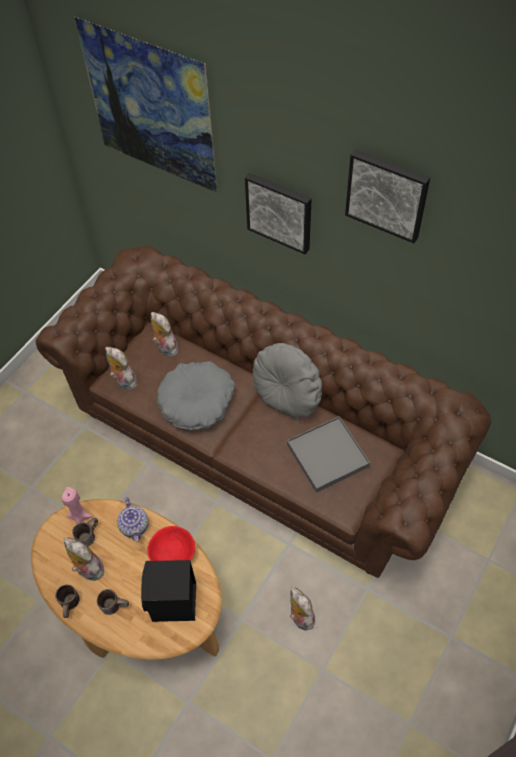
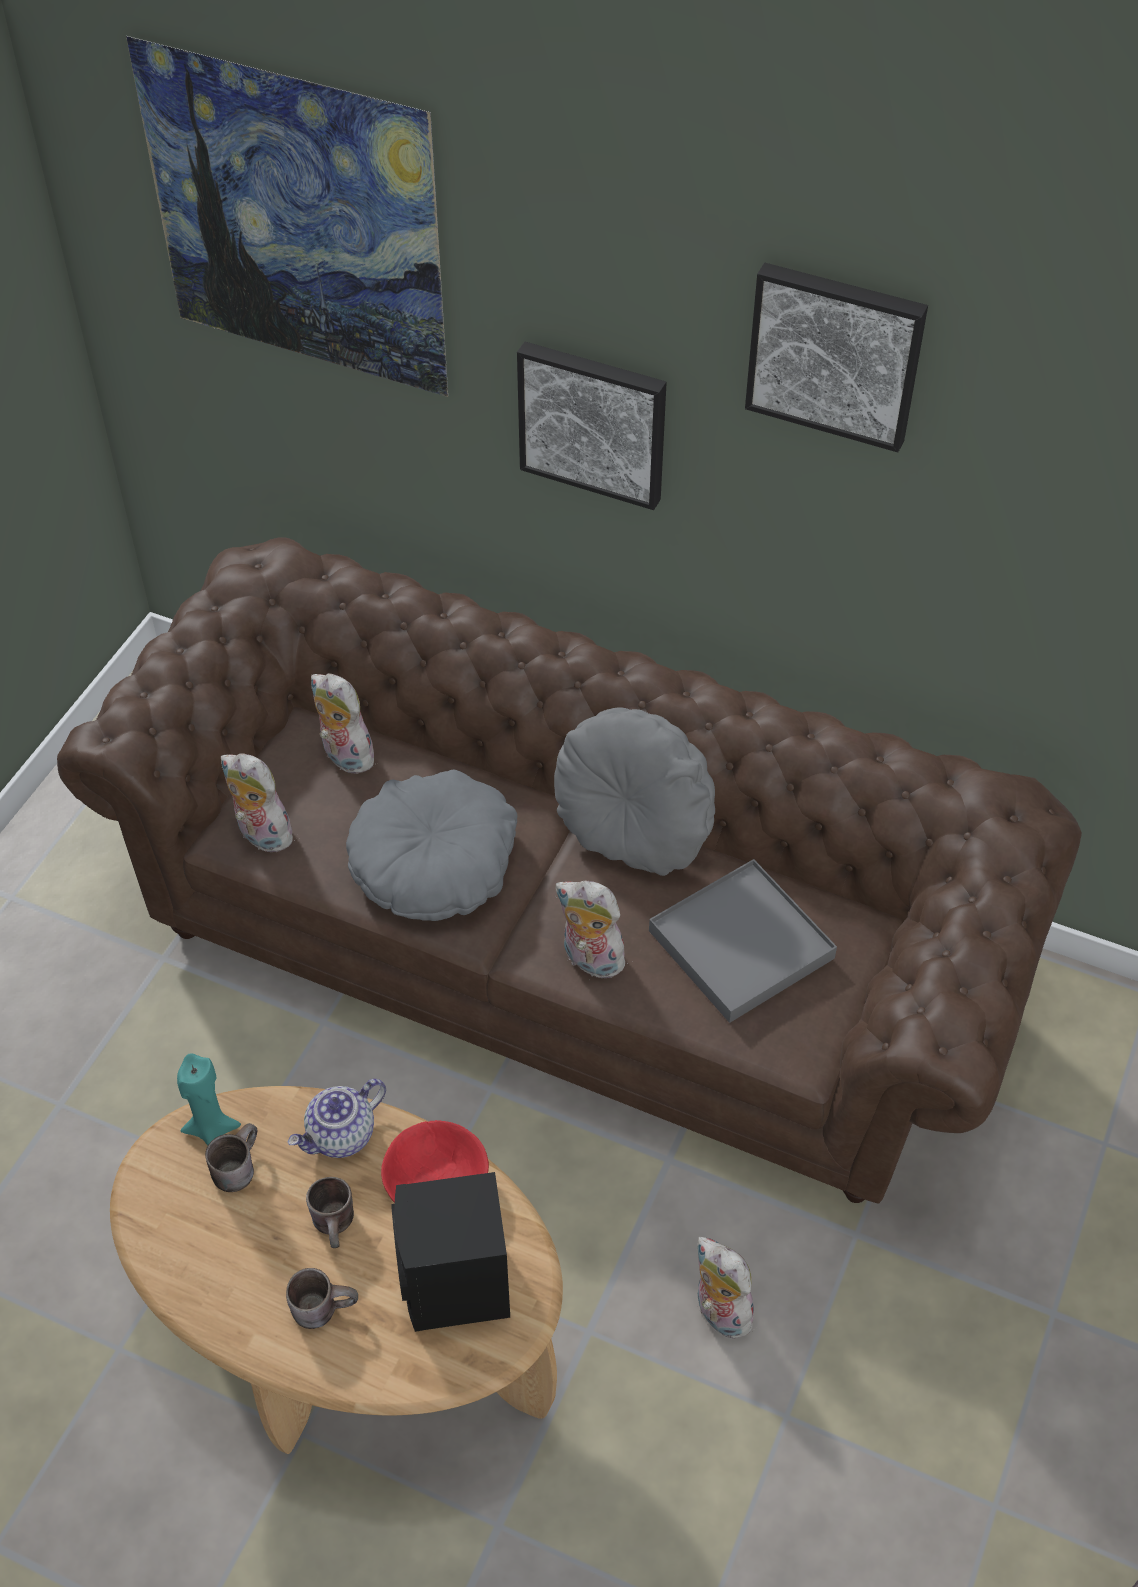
camera: 10 degrees left, 5 degrees down
(71, 605) = (224, 1318): brown mug -> brown mug (338, 1224)
(80, 515) = (211, 1127): pink candle -> turquoise candle
(88, 569) = (249, 1238): plush toy -> plush toy (589, 960)
(135, 526) = (341, 1136): teapot -> teapot turned 75 degrees clockwise

